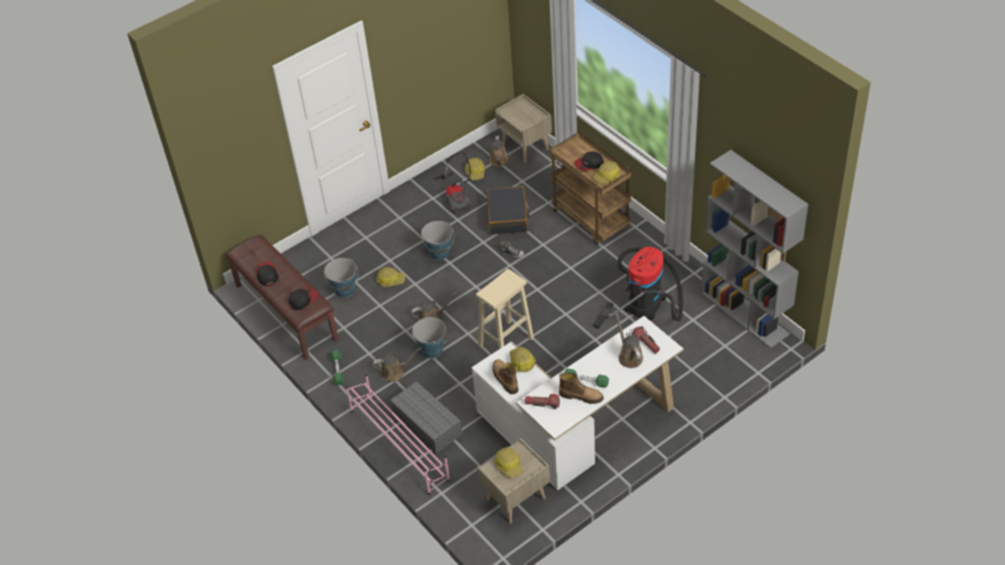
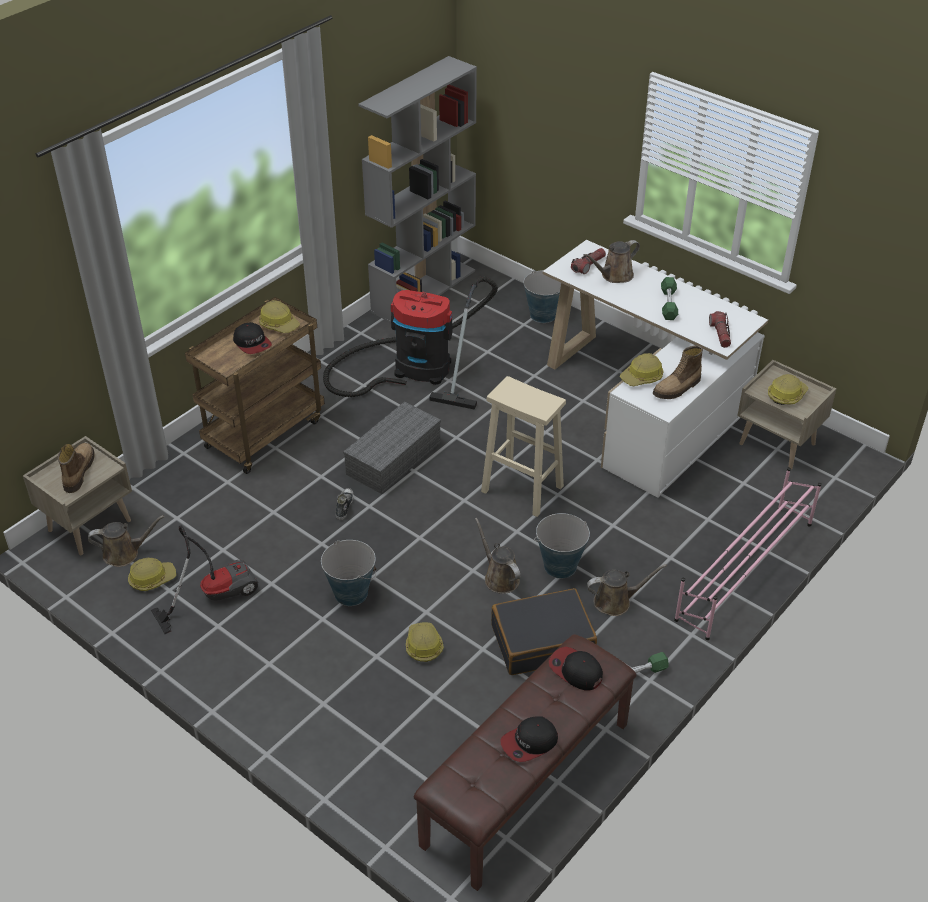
camera: 105 degrees left, 5 degrees down
(345, 290) = (456, 706): bucket -> bucket (543, 315)
(395, 372) = (616, 601): brown watering can -> brown watering can turned 105 degrees clockwise
(428, 424) = (696, 546): grey storage box -> grey storage box (393, 457)
(508, 216) = (261, 523): black suitcase -> black suitcase (542, 641)
(581, 396) = (693, 305): boot -> boot (78, 471)

